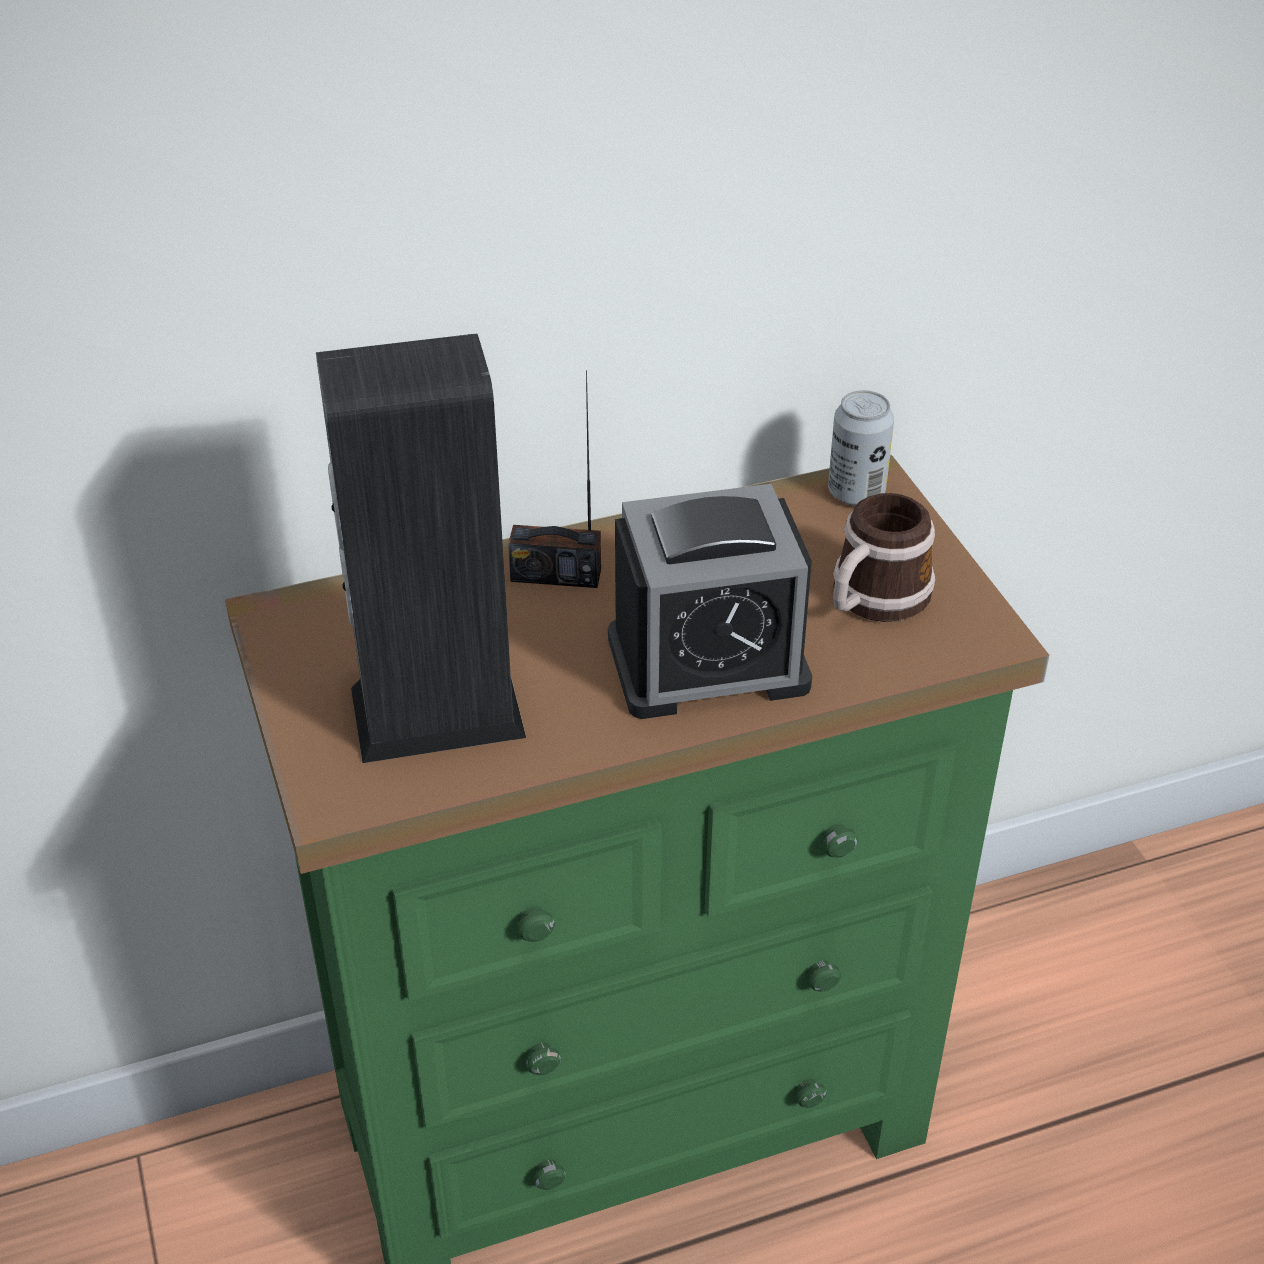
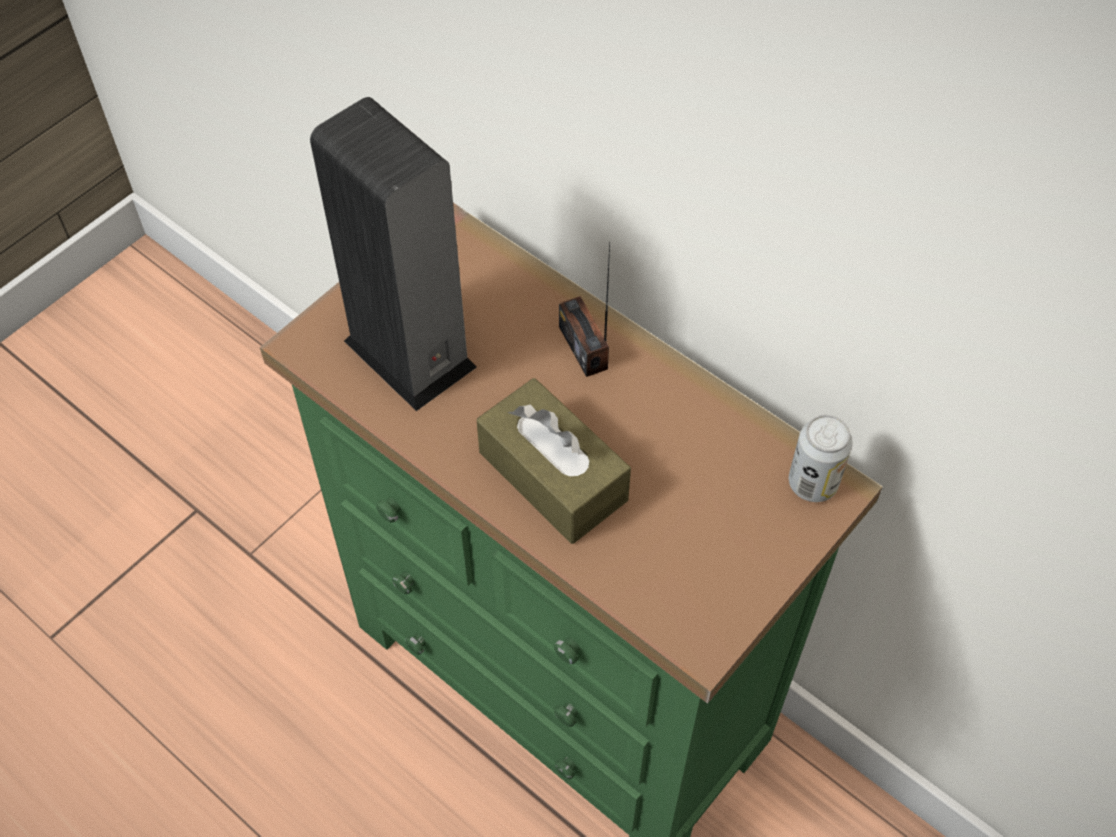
camera: 60 degrees right, 15 degrees up
(708, 662) = (553, 476): alarm clock -> brown tissue box
(872, 600) = (690, 547): mug -> none

